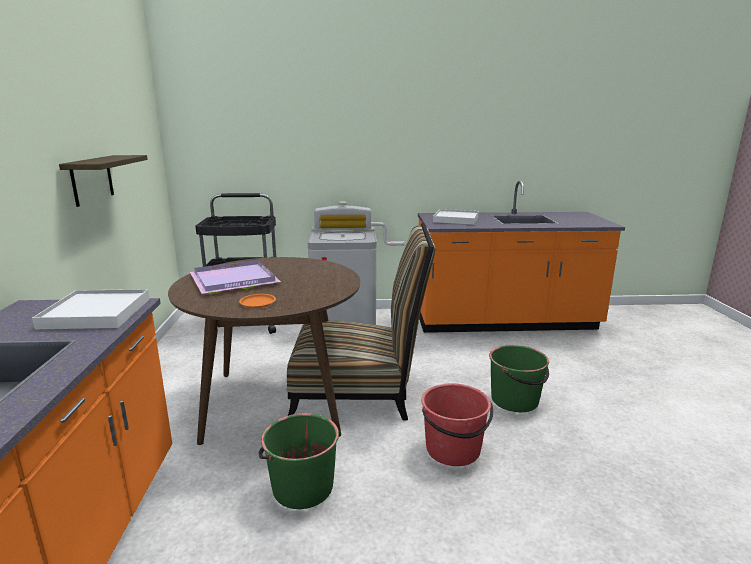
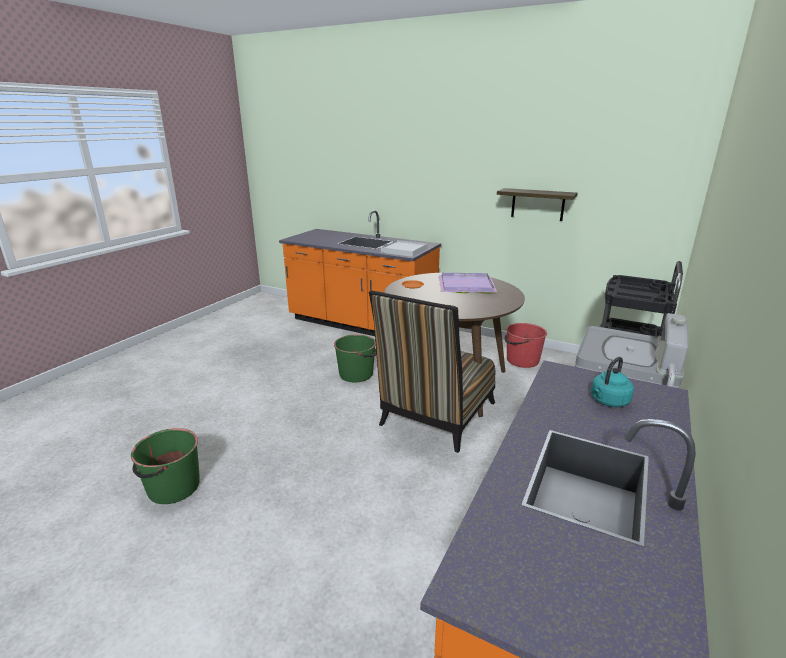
camera: 120 degrees right, 5 degrees up
(453, 450) = (328, 430): red bucket -> red bucket (522, 360)
(456, 219) = (608, 401): white tray -> turquoise kettle
(515, 400) = (348, 495): green bucket -> green bucket (173, 487)

